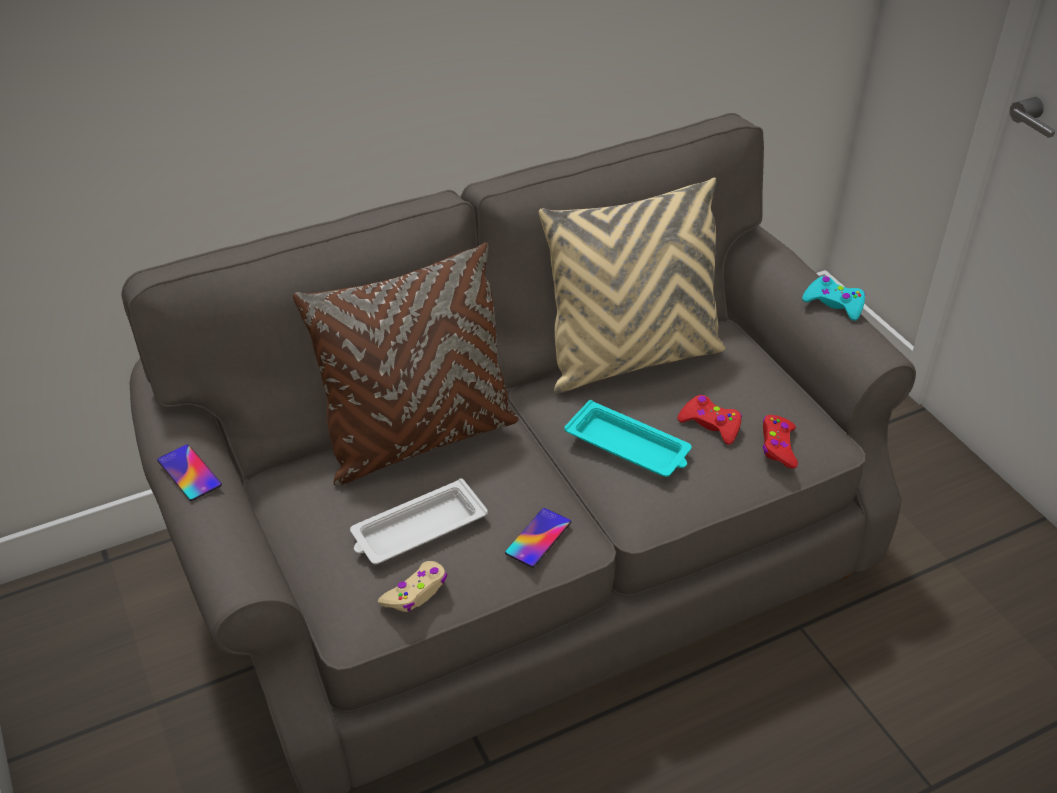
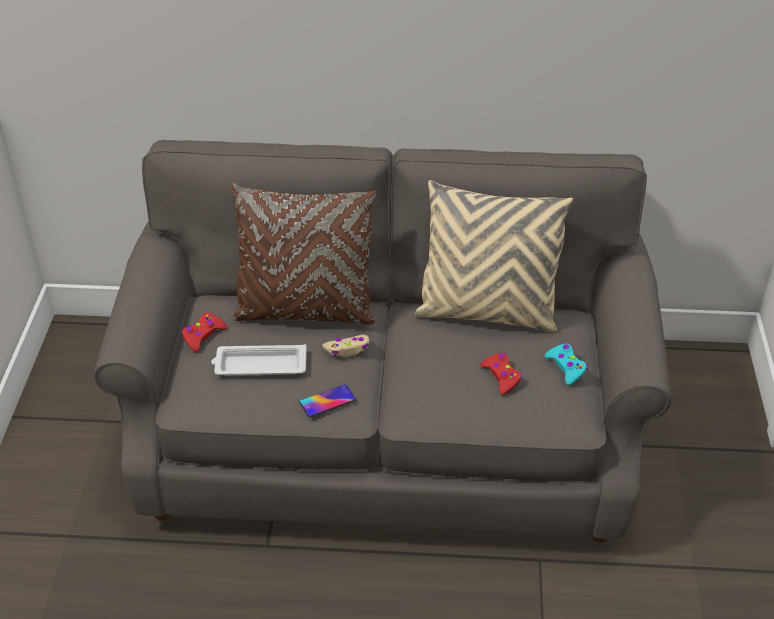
camera: 30 degrees right, 0 degrees up
(189, 473) = (140, 275): phone -> none
(416, 593) = (229, 402): beige game controller -> beige game controller (347, 349)
(629, 447) = (433, 369): turquoise tray -> none
(778, 446) = (536, 410): red game controller -> red game controller (203, 335)
(834, 304) = (642, 325): turquoise game controller -> turquoise game controller (566, 367)

